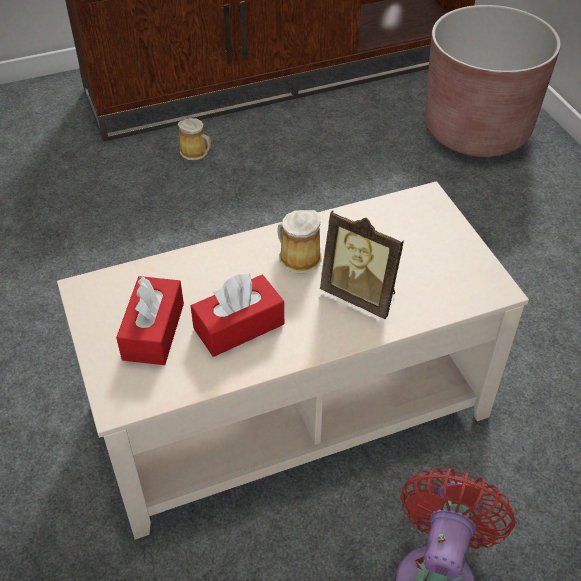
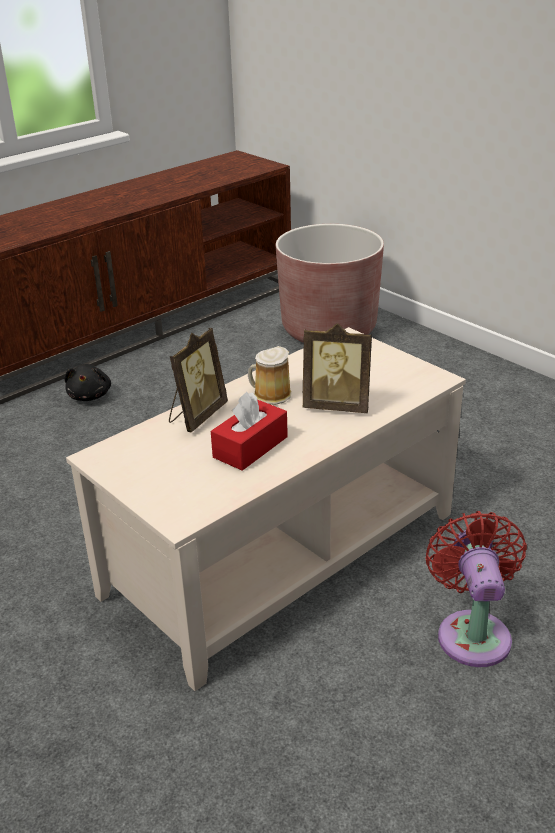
camera: 20 degrees left, 15 degrees down
(153, 331) = (178, 467): red tissue box -> none
(196, 152) = (90, 395): mug -> black plush toy
(208, 264) = (196, 416): none -> picture frame

